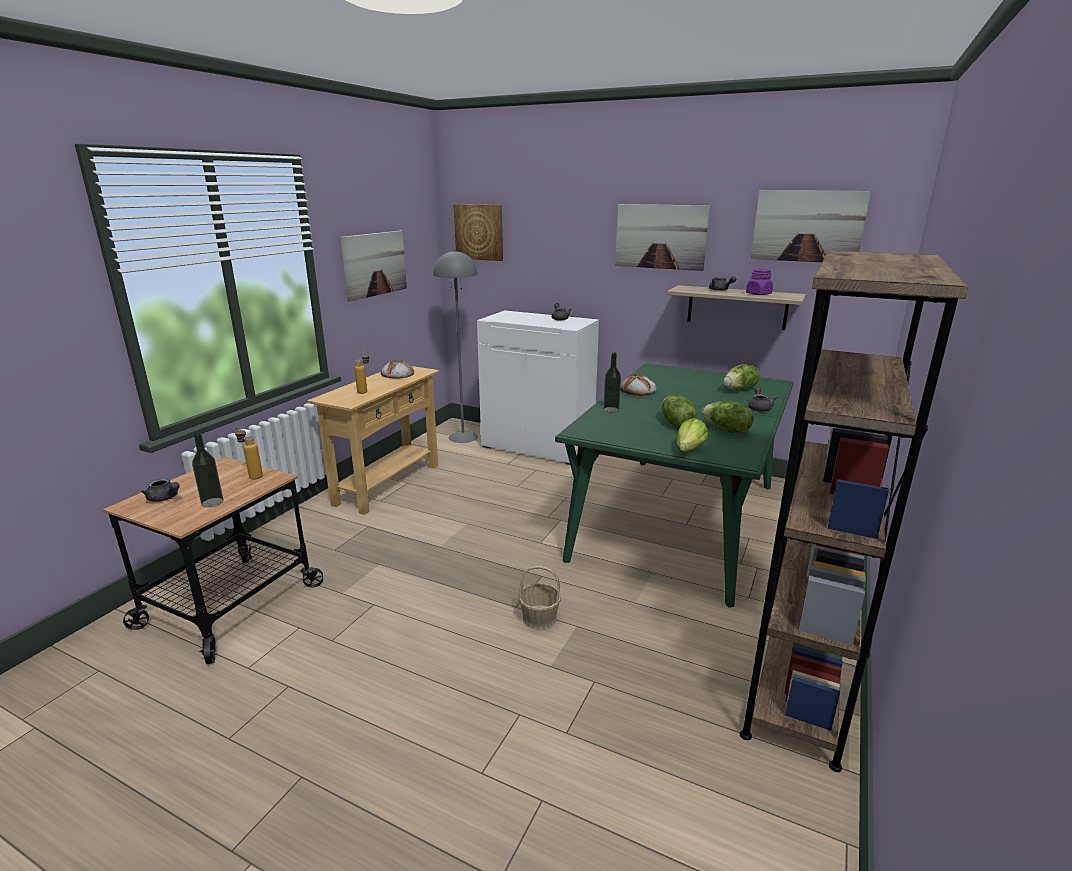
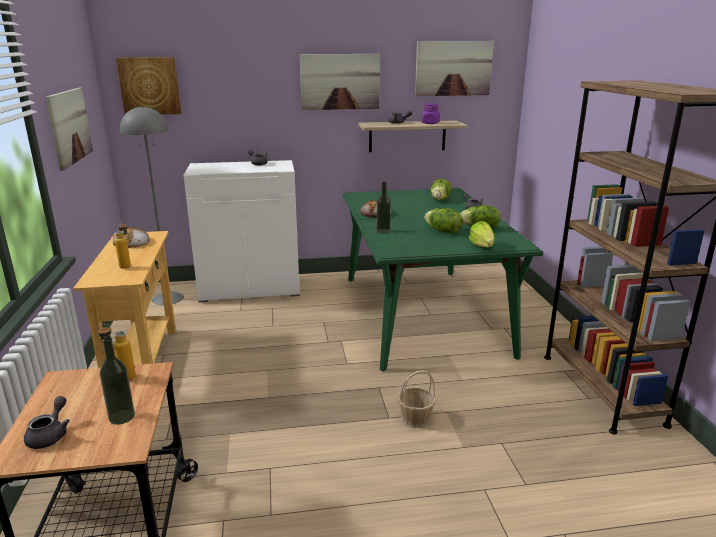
camera: 35 degrees left, 0 degrees up
(165, 498) = (51, 435): grey teapot -> grey teapot turned 75 degrees counterclockwise

